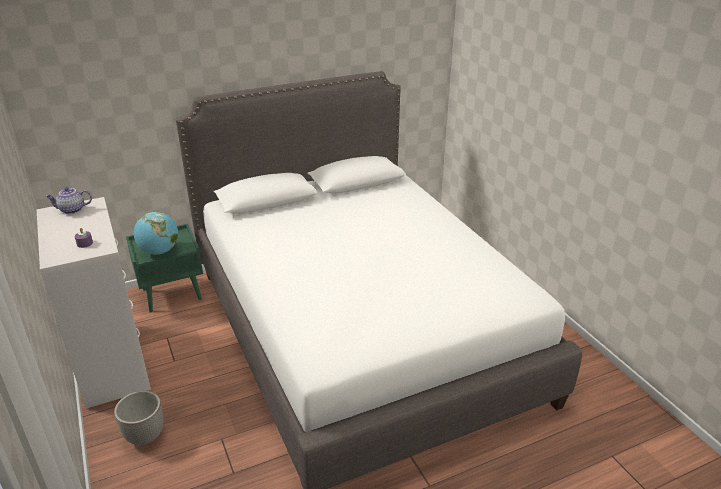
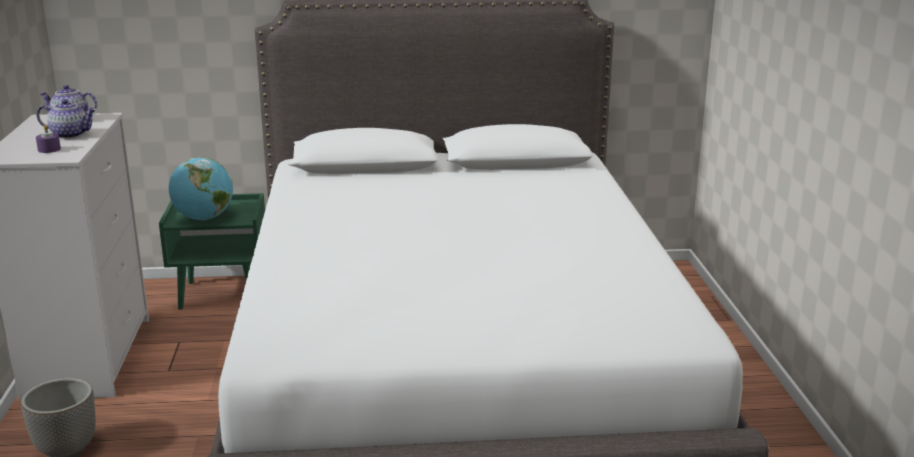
camera: 20 degrees right, 10 degrees down
(87, 226) = (70, 135): none -> teapot

